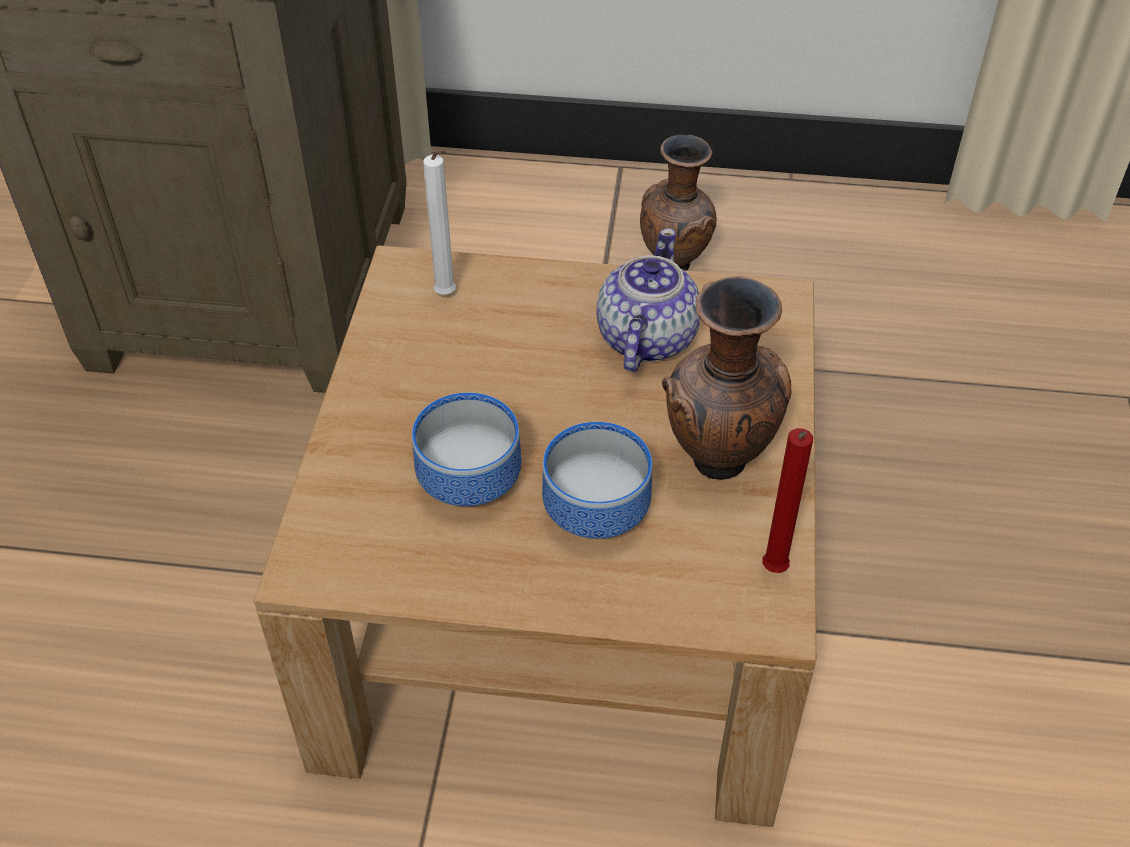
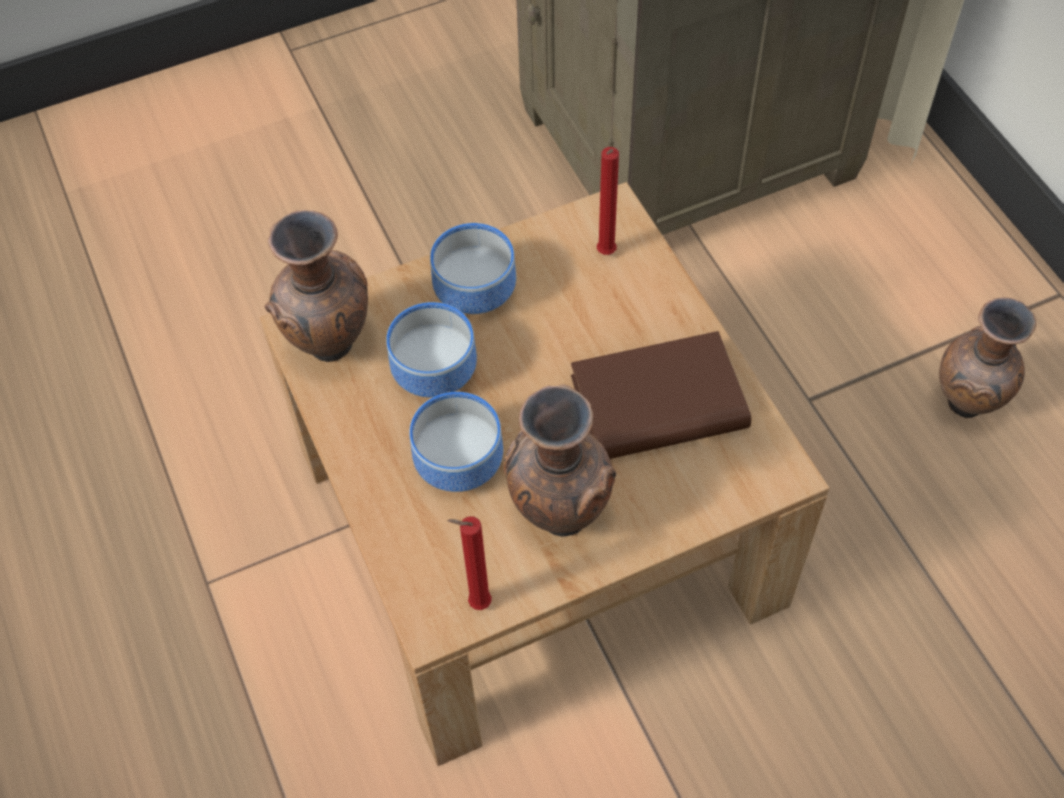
camera: 60 degrees right, 10 degrees up
(360, 553) = (331, 348): none -> brown vase
(396, 402) = (475, 288): none -> bowl
(447, 296) = (605, 255): white candle -> red candle
(645, 339) = (658, 403): teapot -> brown book

